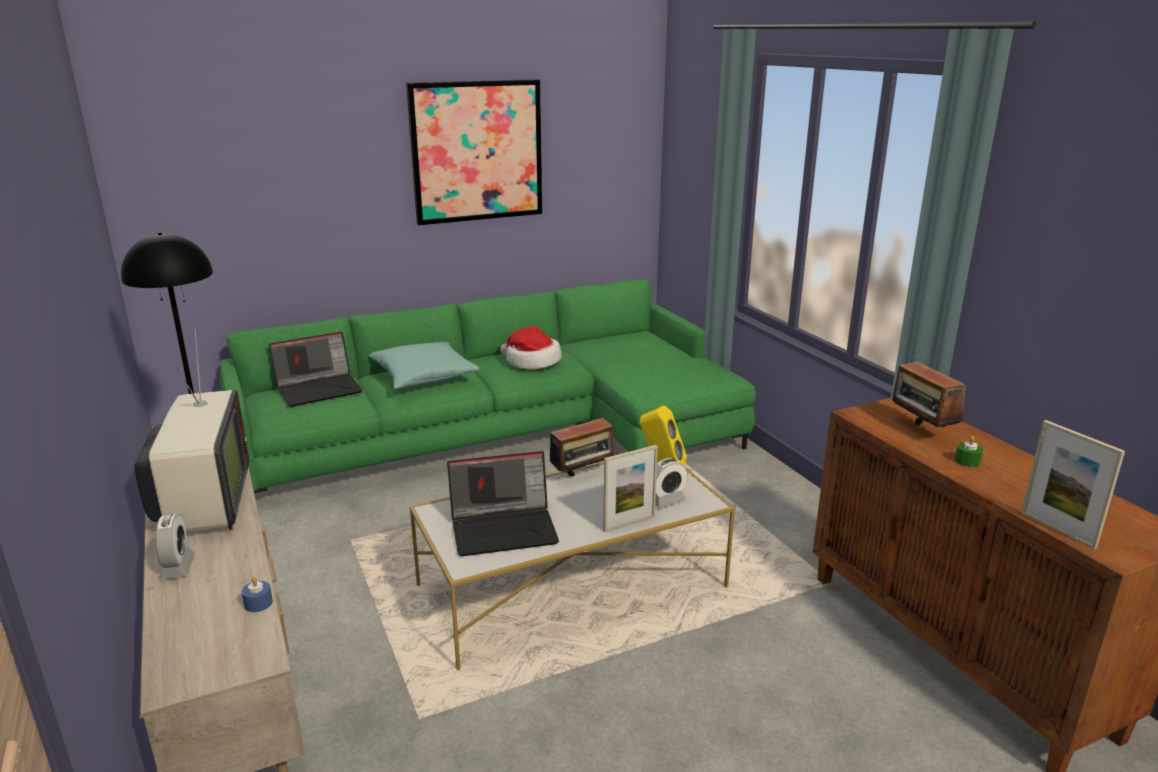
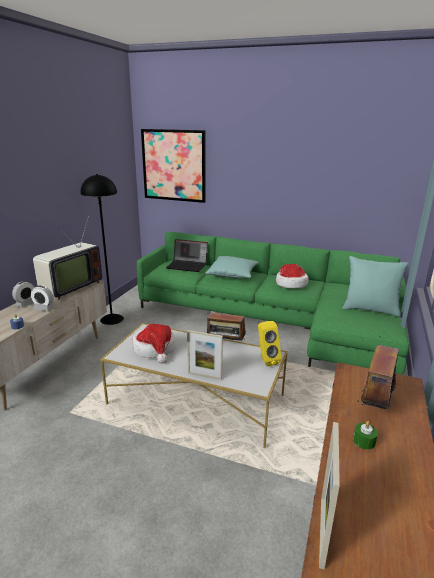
camera: 45 degrees right, 0 degrees up
(477, 151) = (300, 161): picture -> picture (174, 165)
(505, 528) = (155, 349): laptop -> hat
(666, 501) = (241, 375): alarm clock -> alarm clock (44, 308)
(672, 361) = (370, 310): none -> turquoise pillow

